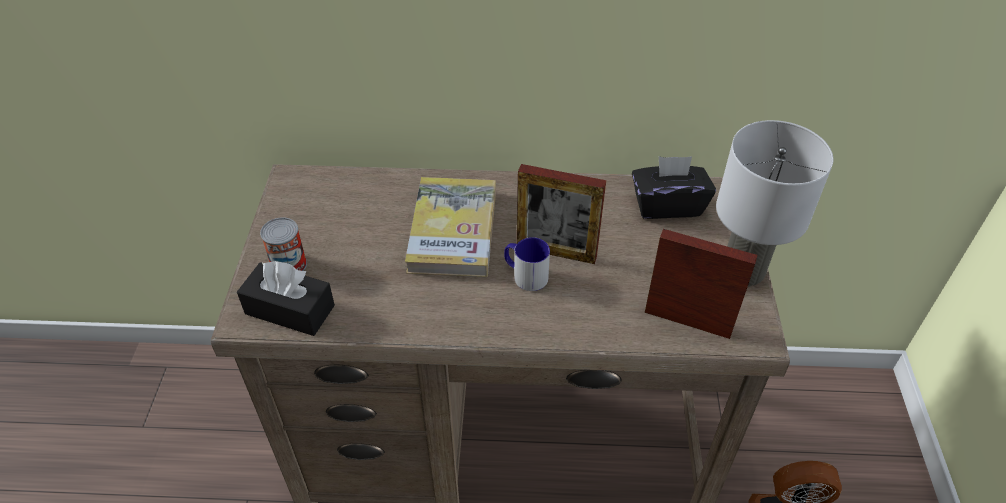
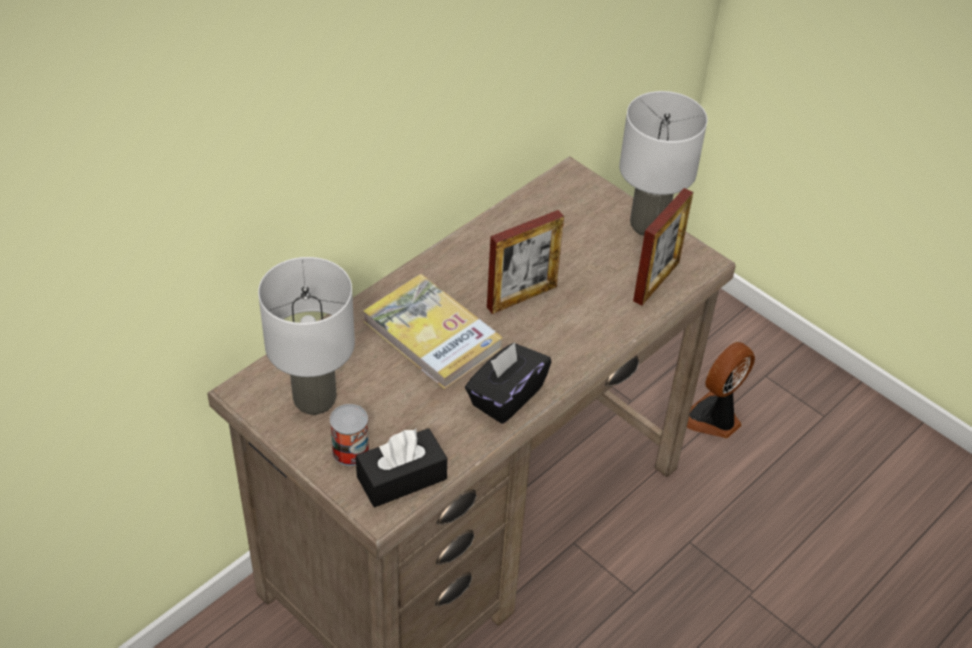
camera: 50 degrees left, 0 degrees up
(320, 215) = (316, 399): none -> white table lamp
(525, 275) = (524, 328): mug -> none
(667, 205) = (547, 211): black tissue box -> black tissue box (506, 396)
(688, 321) = (656, 281): picture frame -> picture frame turned 150 degrees clockwise

